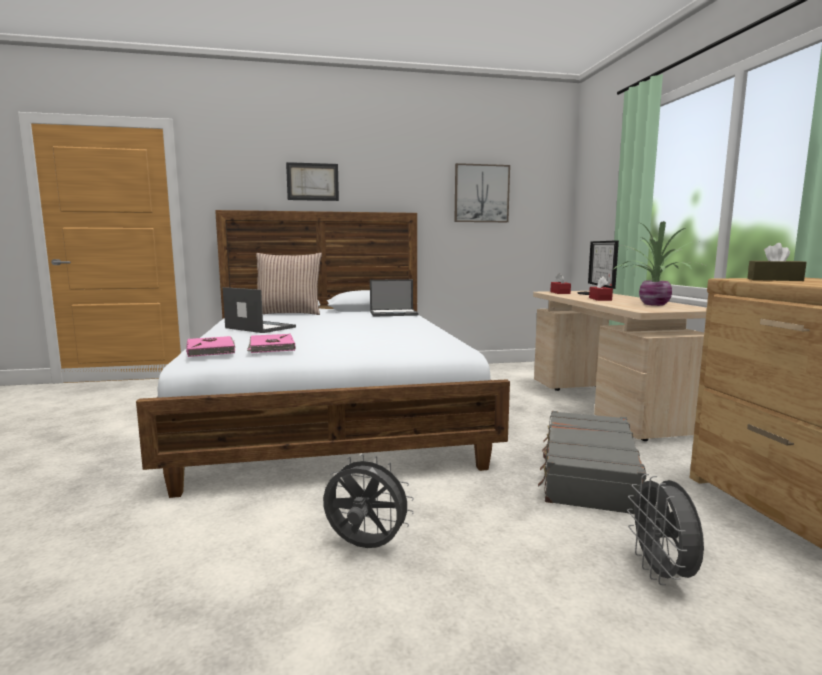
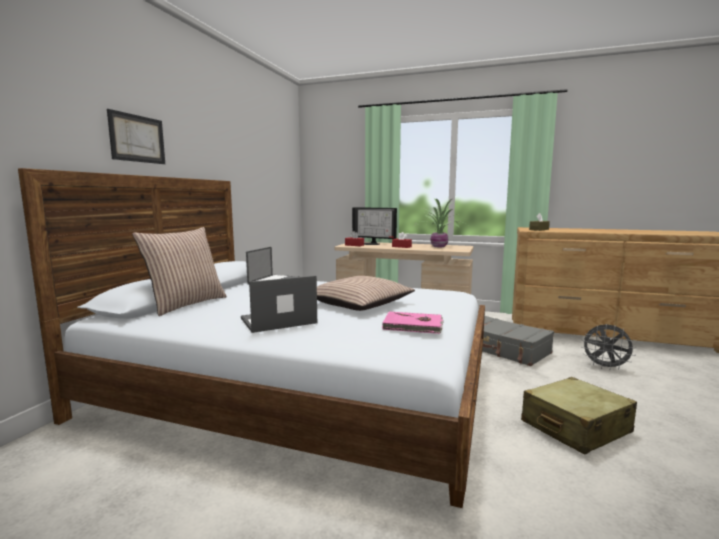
camera: 60 degrees left, 0 degrees up
(212, 349) = (403, 344): pink book -> none
(343, 334) = (359, 304): none -> pillow
(365, 547) = (575, 427): grey fan -> beige suitcase
(481, 193) = (260, 165): picture -> none

